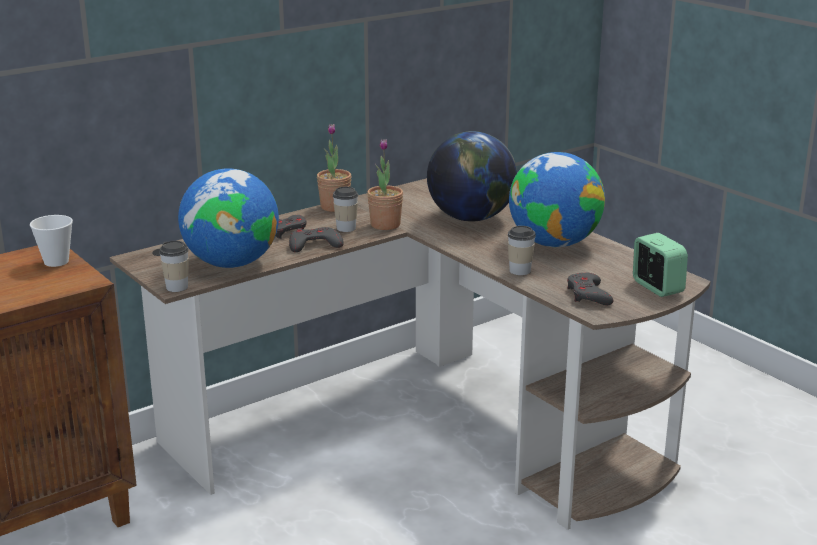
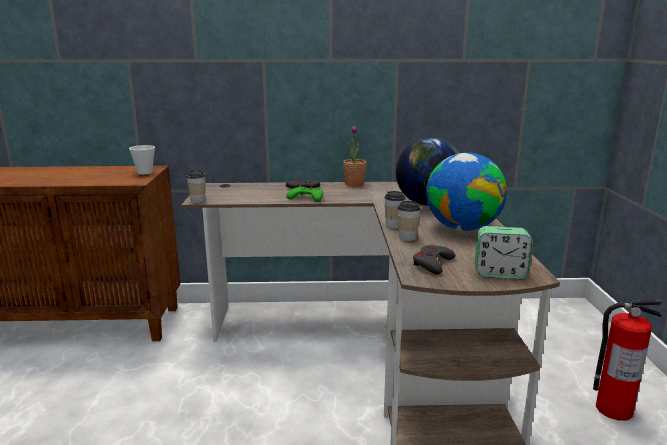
camera: 35 degrees right, 5 degrees down
(231, 263) = (246, 197): globe -> none
(314, 245) = (306, 198): grey game controller -> green game controller
(346, 228) = (340, 194): cup -> cup (393, 226)
(385, 225) = (366, 197): potted plant -> none
(657, 287) = (500, 273): alarm clock -> alarm clock turned 90 degrees clockwise
(706, 403) = (613, 409): none -> fire extinguisher

